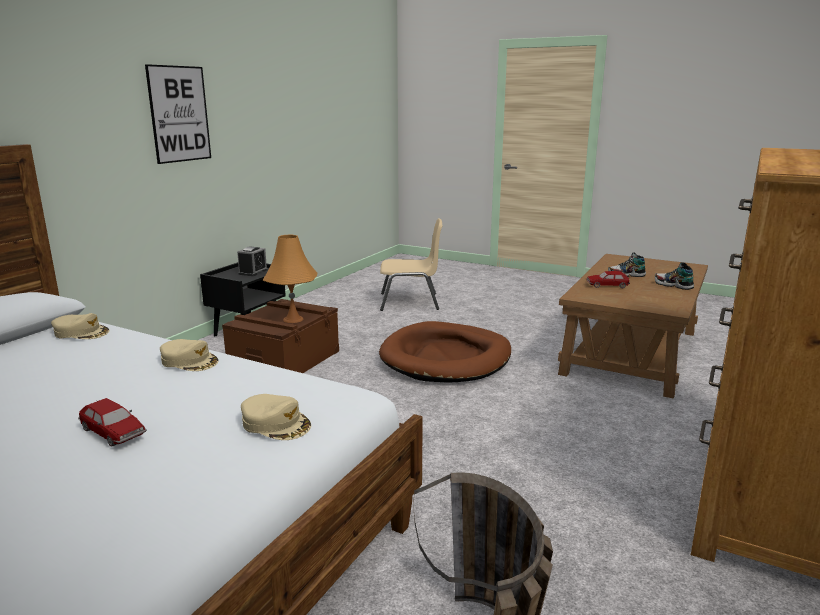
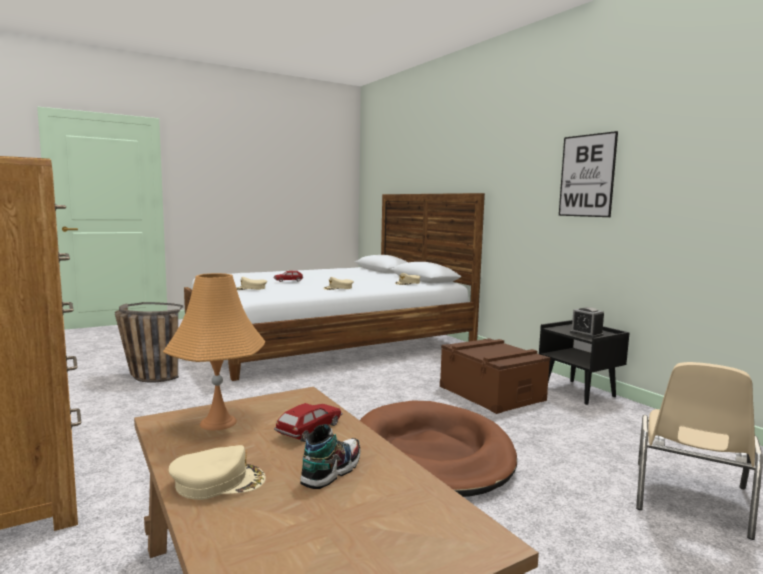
camera: 120 degrees right, 10 degrees down
(293, 319) = (479, 351): orange table lamp -> orange table lamp (218, 422)
(673, 285) = (218, 481): shoe -> beige cap

